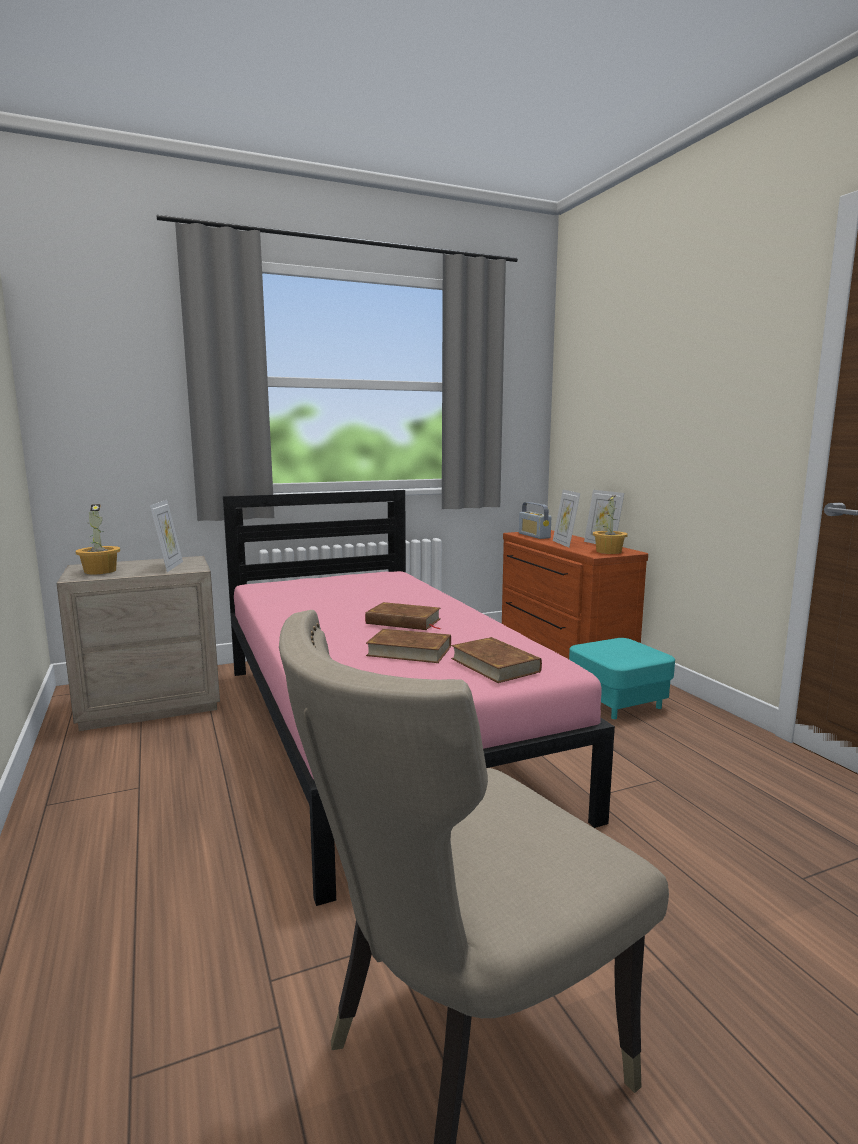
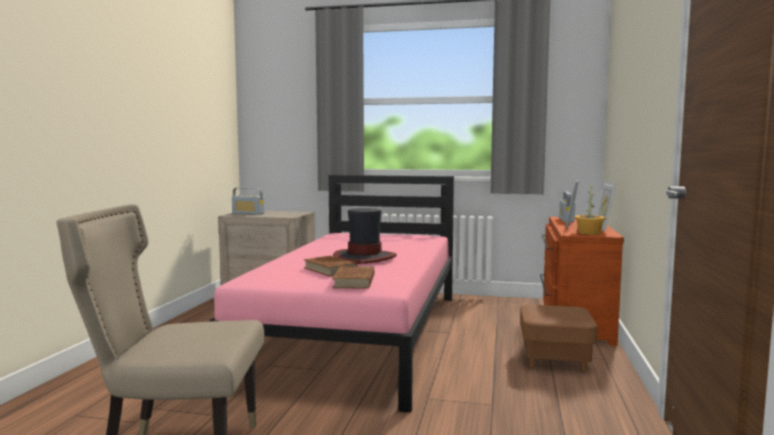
camera: 35 degrees right, 5 degrees down
(100, 571) = (248, 213): potted plant -> radio
(169, 567) = (282, 214): picture frame -> none
(403, 621) = (364, 257): brown book -> hat
(617, 702) = (555, 359): turquoise ottoman -> brown ottoman

